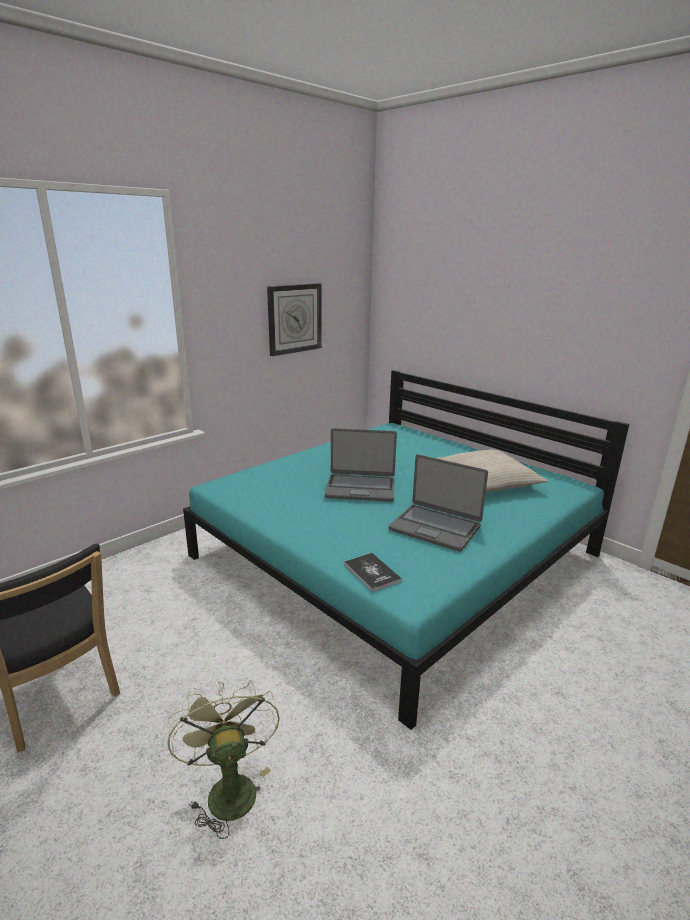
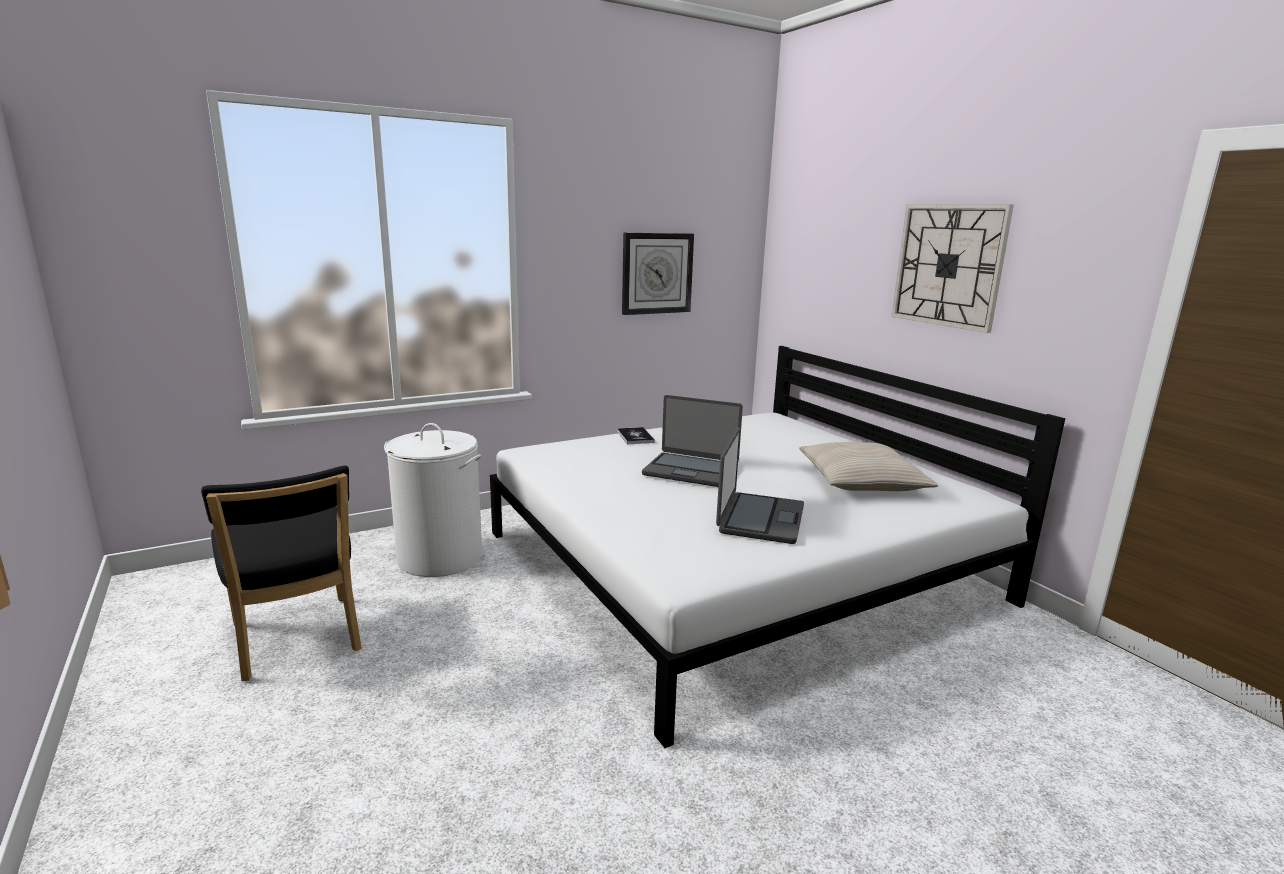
camera: 15 degrees right, 5 degrees down
(152, 587) = (439, 557): none -> white laundry basket
(228, 787) = (430, 758): green fan -> none
(372, 573) = (652, 551): book -> book (635, 437)
(396, 555) = (737, 566): turquoise bed -> white bed
(435, 527) = (760, 519): laptop -> laptop turned 120 degrees counterclockwise
(533, 310) = (948, 265): none -> wall clock

